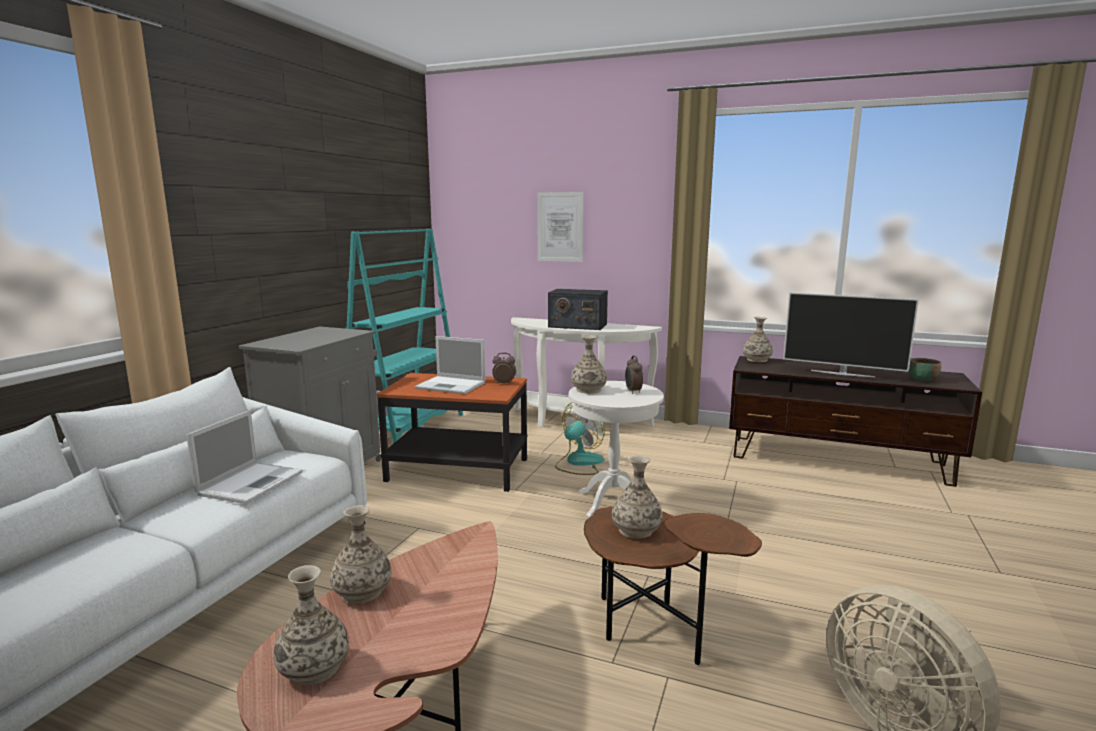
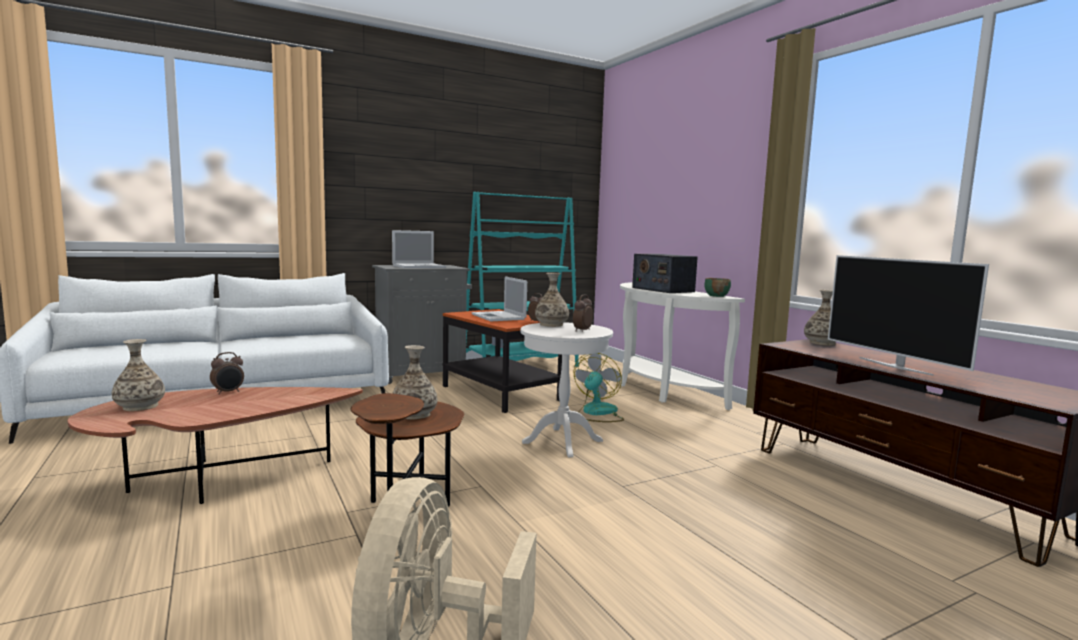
camera: 40 degrees right, 5 degrees down
(252, 482) = (298, 340): laptop -> laptop (419, 266)
(362, 591) = (228, 392): vase -> alarm clock
(560, 227) = (681, 196): picture -> none
(579, 463) = (597, 413): fan -> fan turned 60 degrees counterclockwise
(922, 379) = (1008, 389): green bowl -> green bowl (716, 296)

